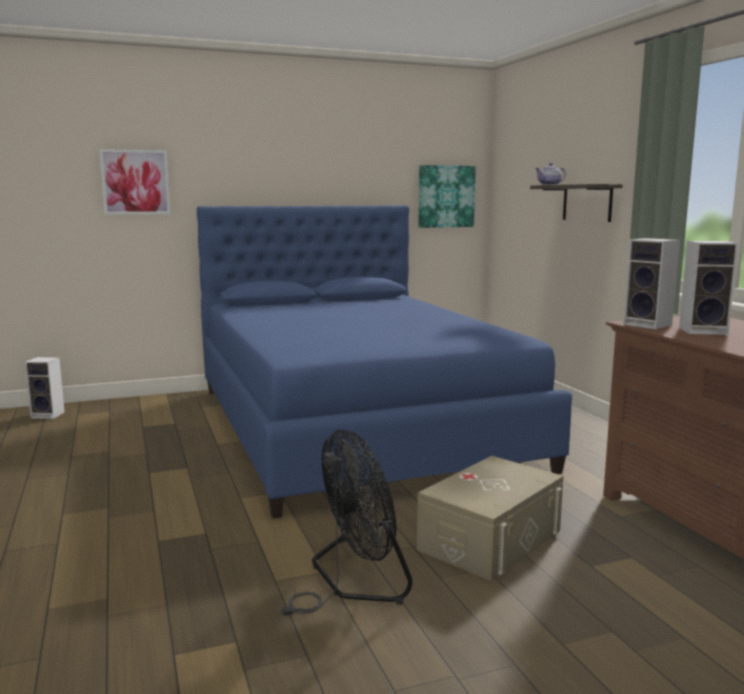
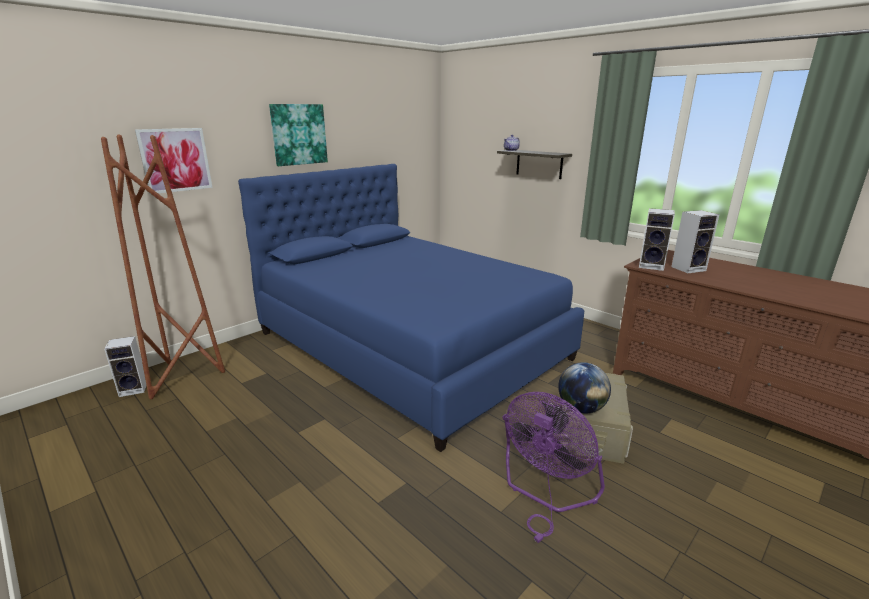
camera: 25 degrees left, 10 degrees up
(97, 413) = (182, 377): none -> brown clothes rack
(346, 578) = (542, 492): black fan -> purple fan
(446, 196) = (414, 153): picture -> picture (298, 134)
(450, 491) = (581, 408): none -> globe

